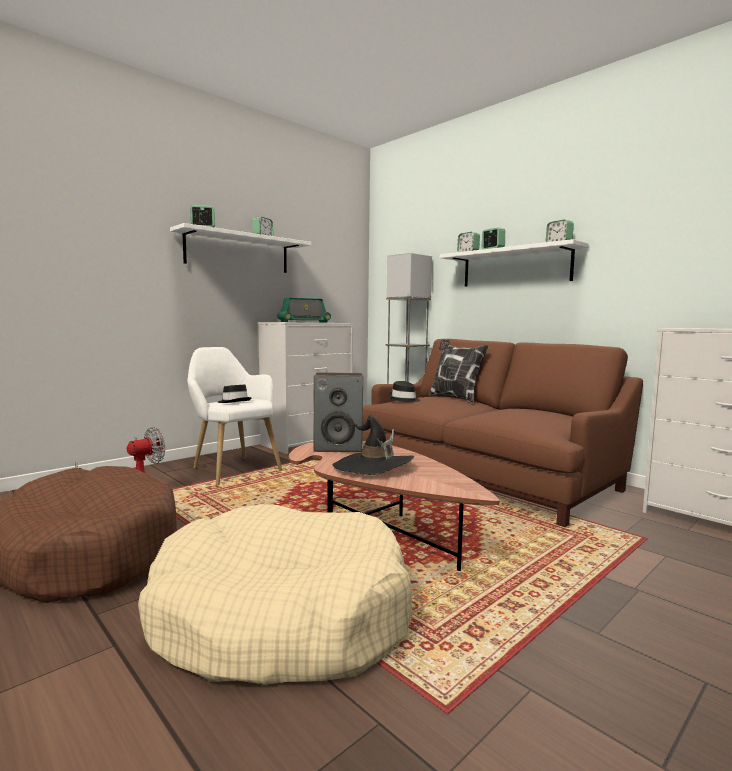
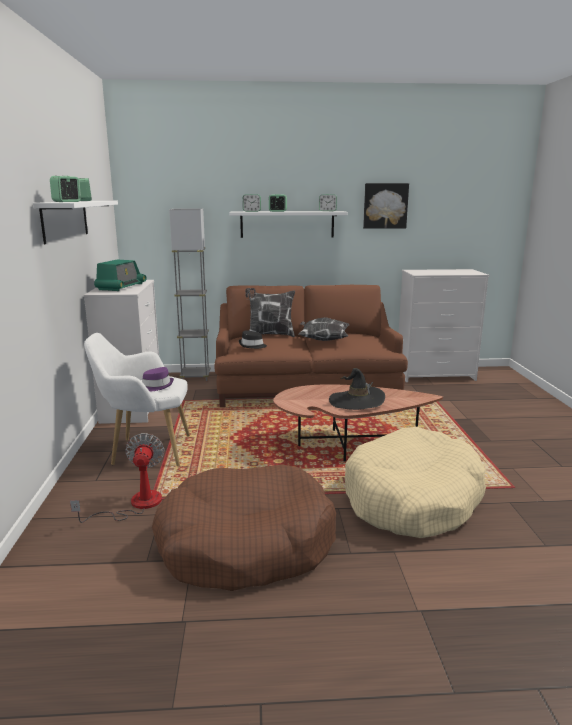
camera: 50 degrees left, 10 degrees up
(234, 402) = (156, 386): black hat -> purple hat
(339, 447) = (300, 397): speaker -> none
(496, 410) = (323, 340): none -> pillow
(655, 228) = (385, 206): none -> picture

